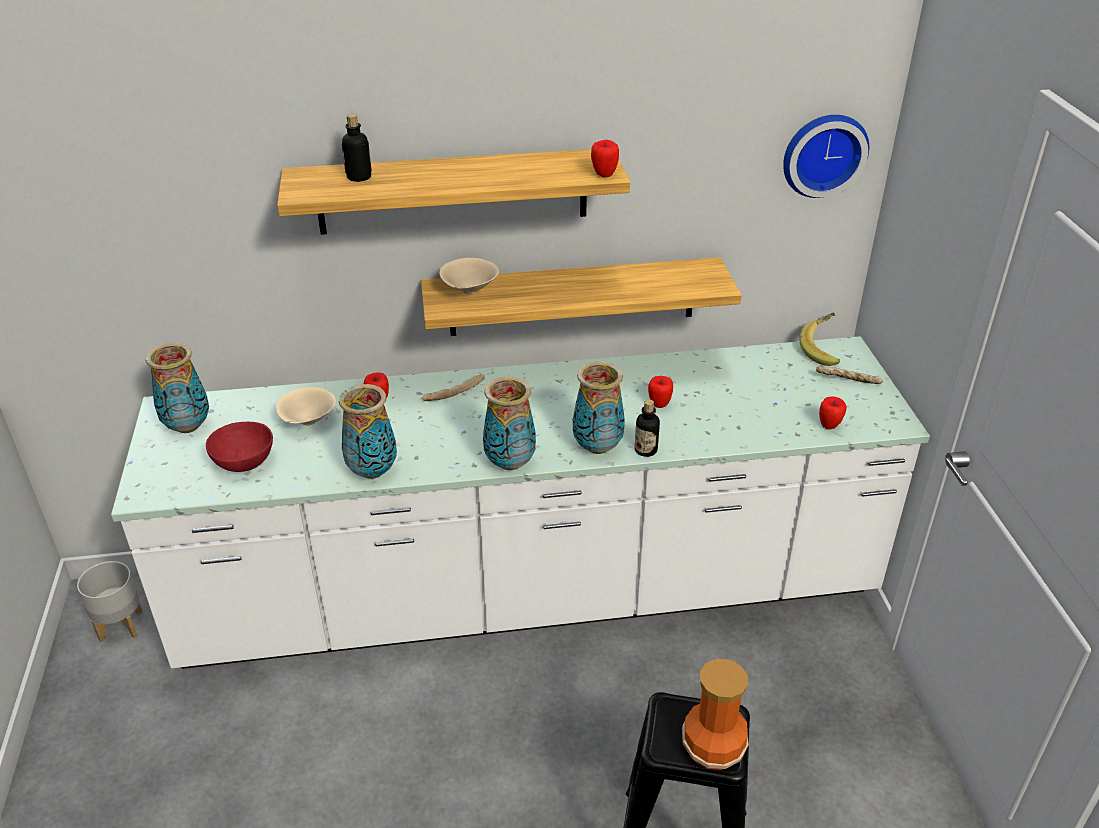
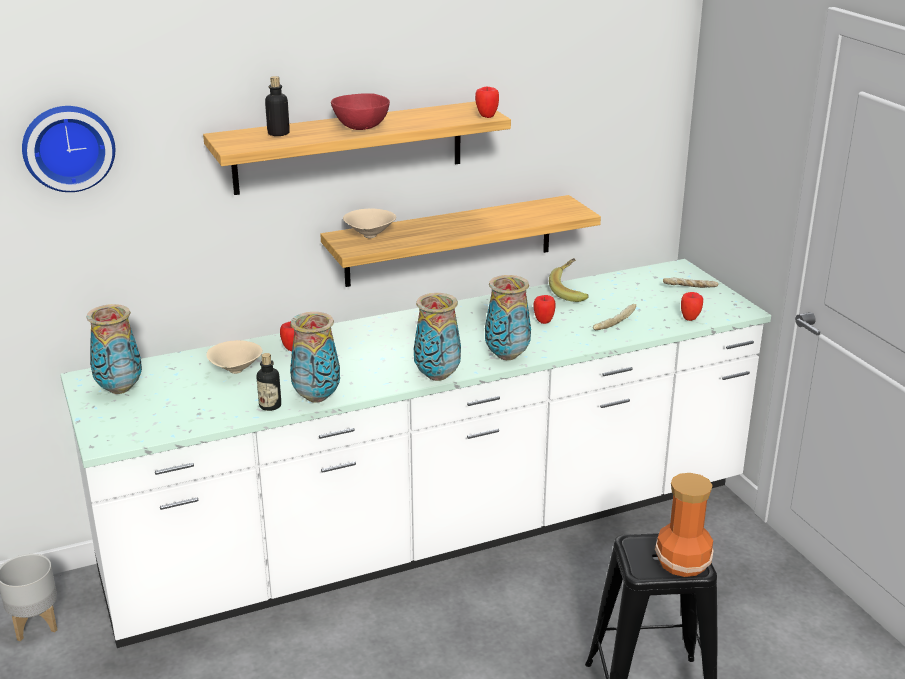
camera: 15 degrees left, 10 degrees down
(242, 463) = (190, 407): red bowl -> red bowl (360, 127)
(453, 393) = (359, 335): bread -> bread (614, 322)
(646, 450) = (549, 352): bottle -> bottle (270, 406)
(823, 153) = (643, 97): wall clock -> wall clock (68, 147)
(824, 350) = (660, 271): banana -> banana (572, 292)

